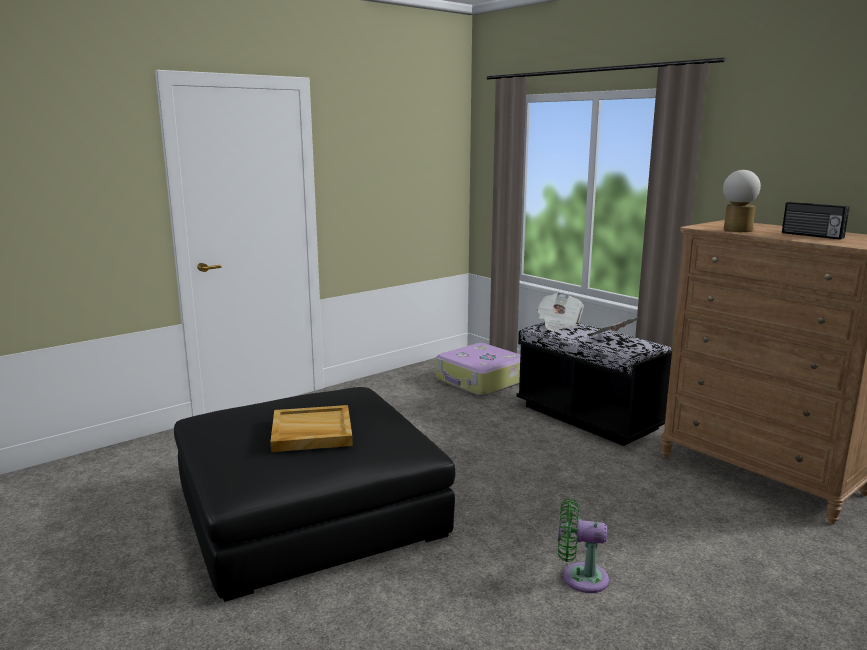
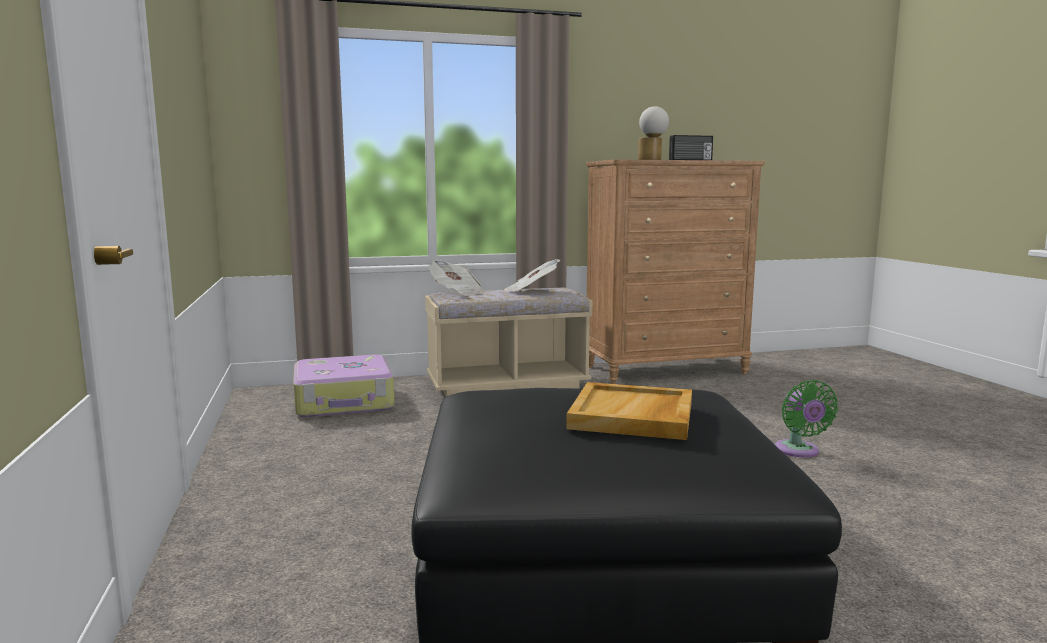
camera: 65 degrees left, 5 degrees down
(579, 577) = (798, 451): green fan -> green fan turned 45 degrees counterclockwise
(589, 417) = (507, 385): black bench -> beige bench

